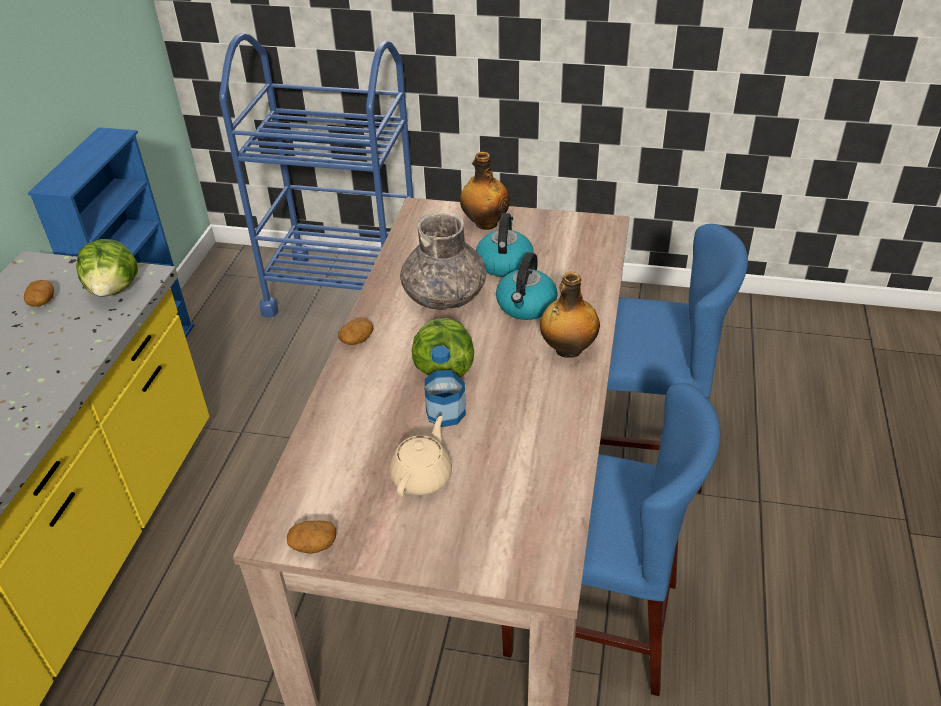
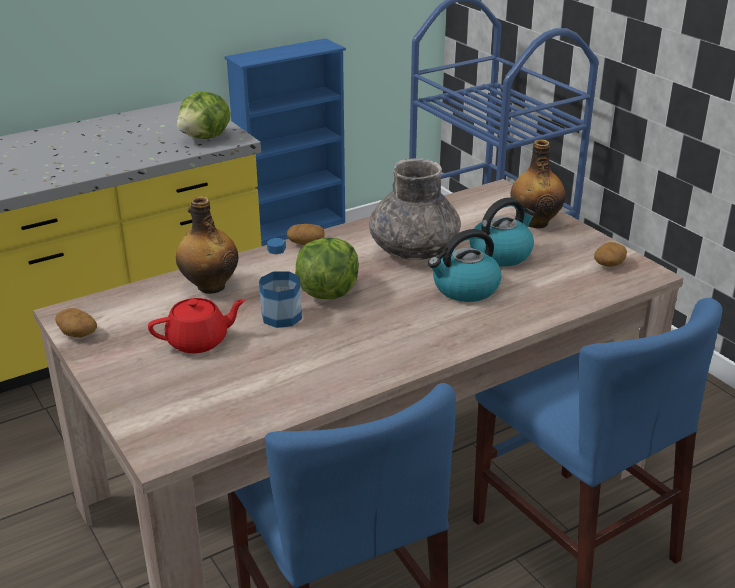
camera: 45 degrees right, 10 degrees down
(42, 301) = (161, 126): potato -> potato (609, 264)
(422, 477) = (199, 341): beige teapot -> red teapot
(567, 350) = (443, 333): bottle -> bottle (210, 286)

